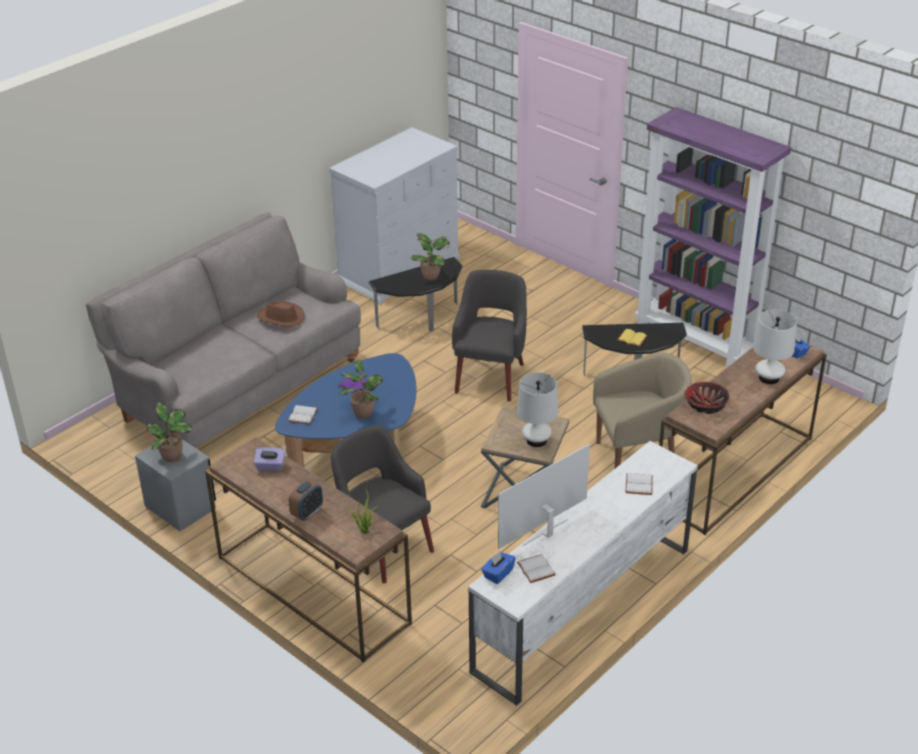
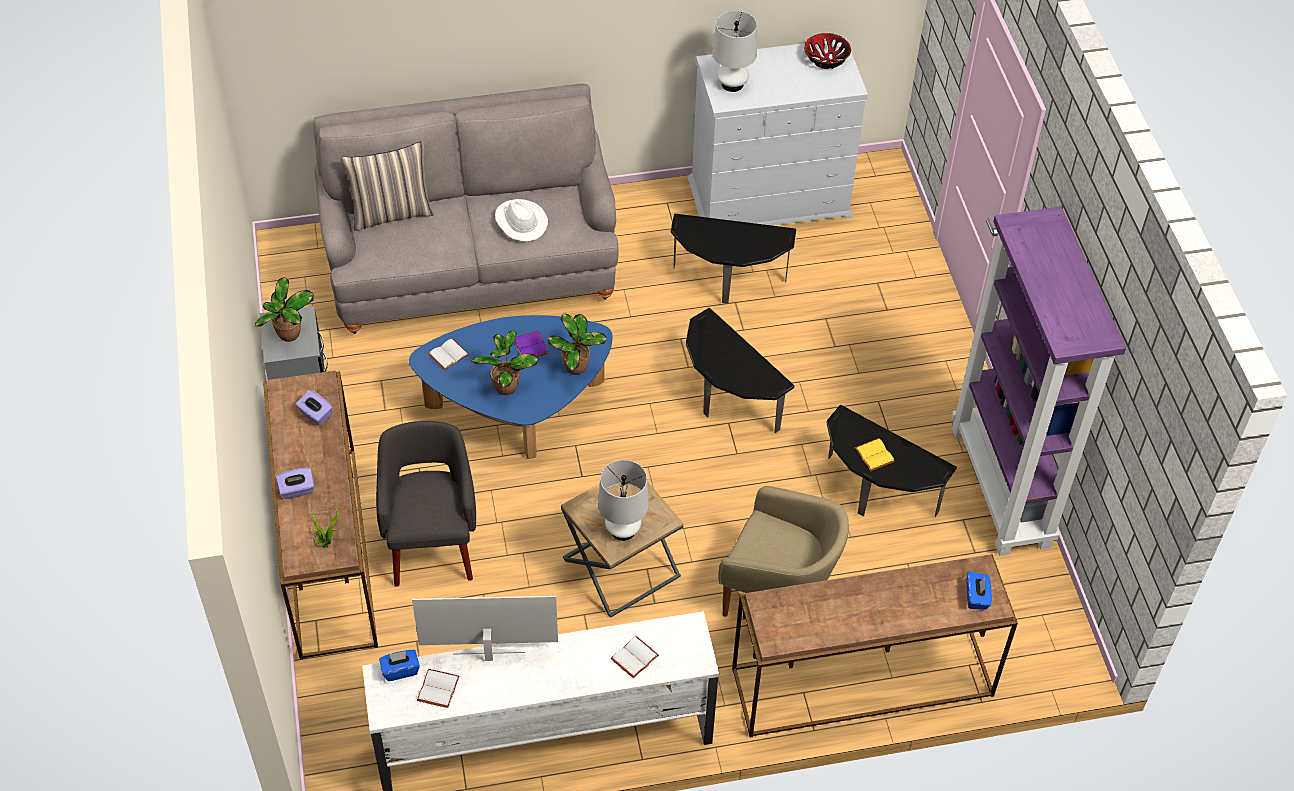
camera: 35 degrees right, 15 degrees up
(181, 352) = (392, 213): none -> pillow
(281, 318) = (520, 222): brown hat -> white hat
(307, 513) = (297, 490): alarm clock -> purple tissue box
(432, 276) = (745, 243): potted plant -> potted plant (577, 368)
(490, 377) = (727, 401): grey armchair -> side table
(705, 406) = (799, 607): bowl -> bowl (826, 59)
(768, 378) = (908, 615): white table lamp -> white table lamp (732, 84)

